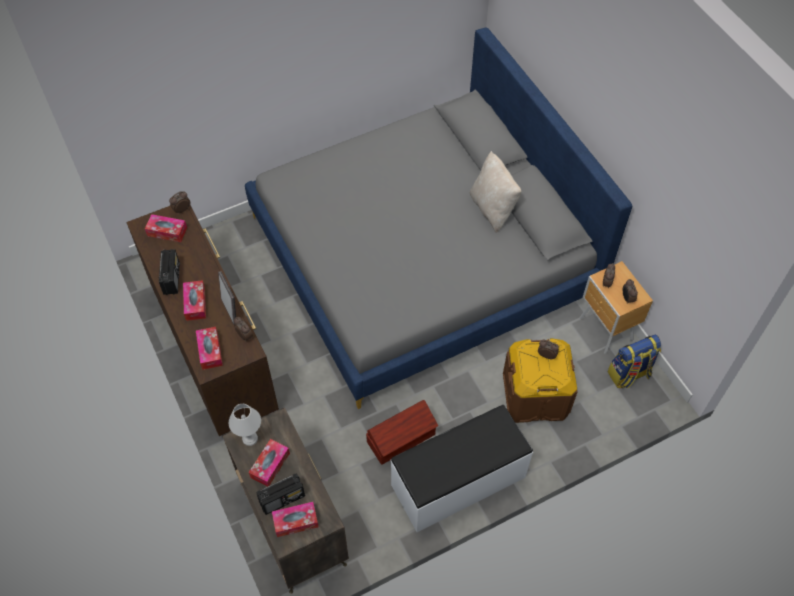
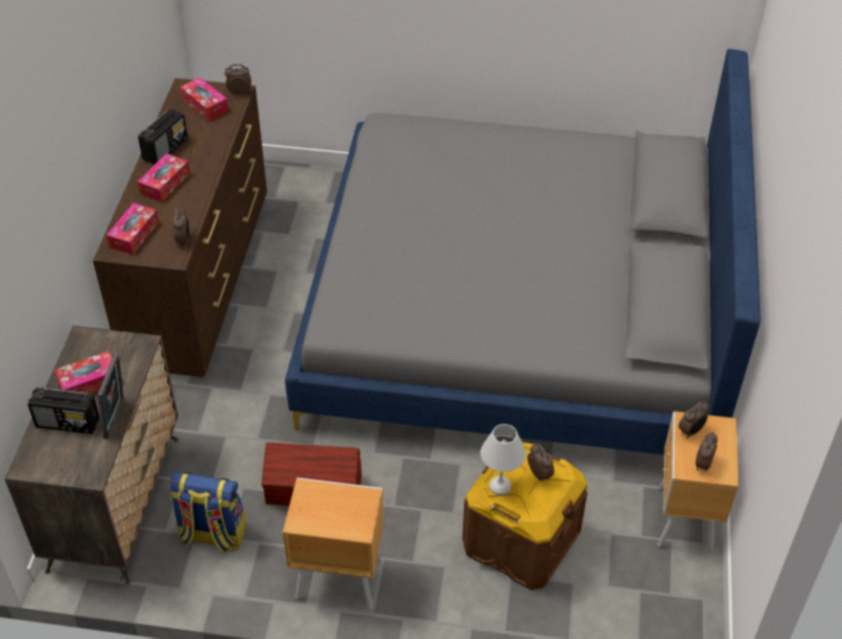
camera: 35 degrees right, 10 degrees down
(231, 310) = (193, 208): picture frame -> picture frame (117, 418)
(250, 437) = (96, 344): white table lamp -> white table lamp (501, 485)
(295, 521) = (58, 453): tissue box -> none
(459, 482) = (337, 579): white bench -> brown nightstand
(492, 208) = (612, 273): beige pillow -> none
(629, 374) = (670, 591): backpack -> backpack (212, 534)

